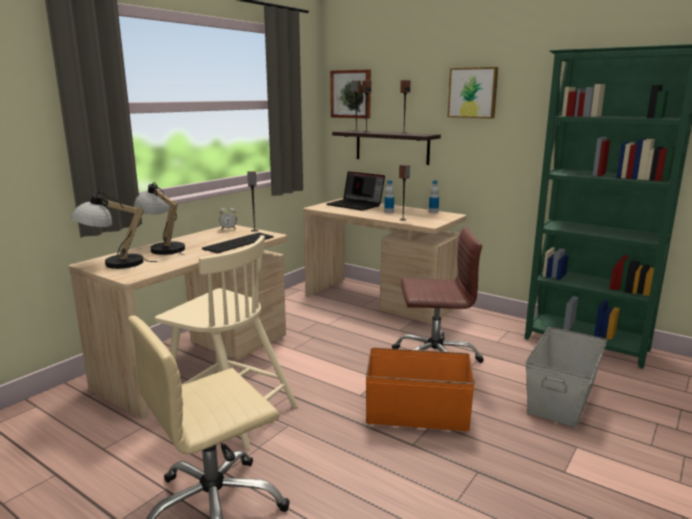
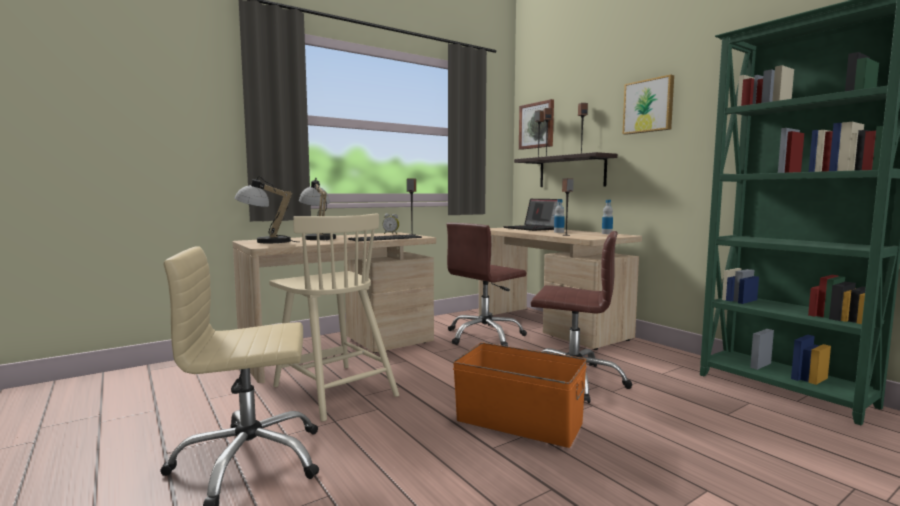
camera: 20 degrees right, 10 degrees down
(328, 321) = (485, 336): none -> brown office chair
(562, 397) = (717, 436): grey storage box -> none

